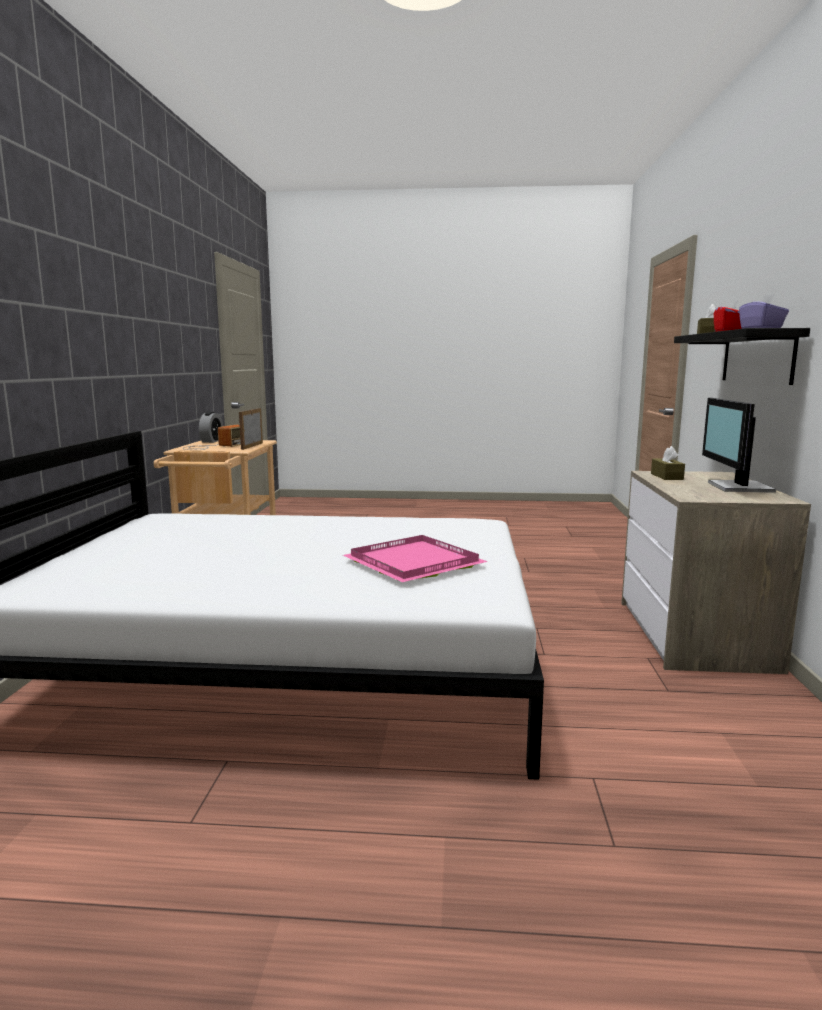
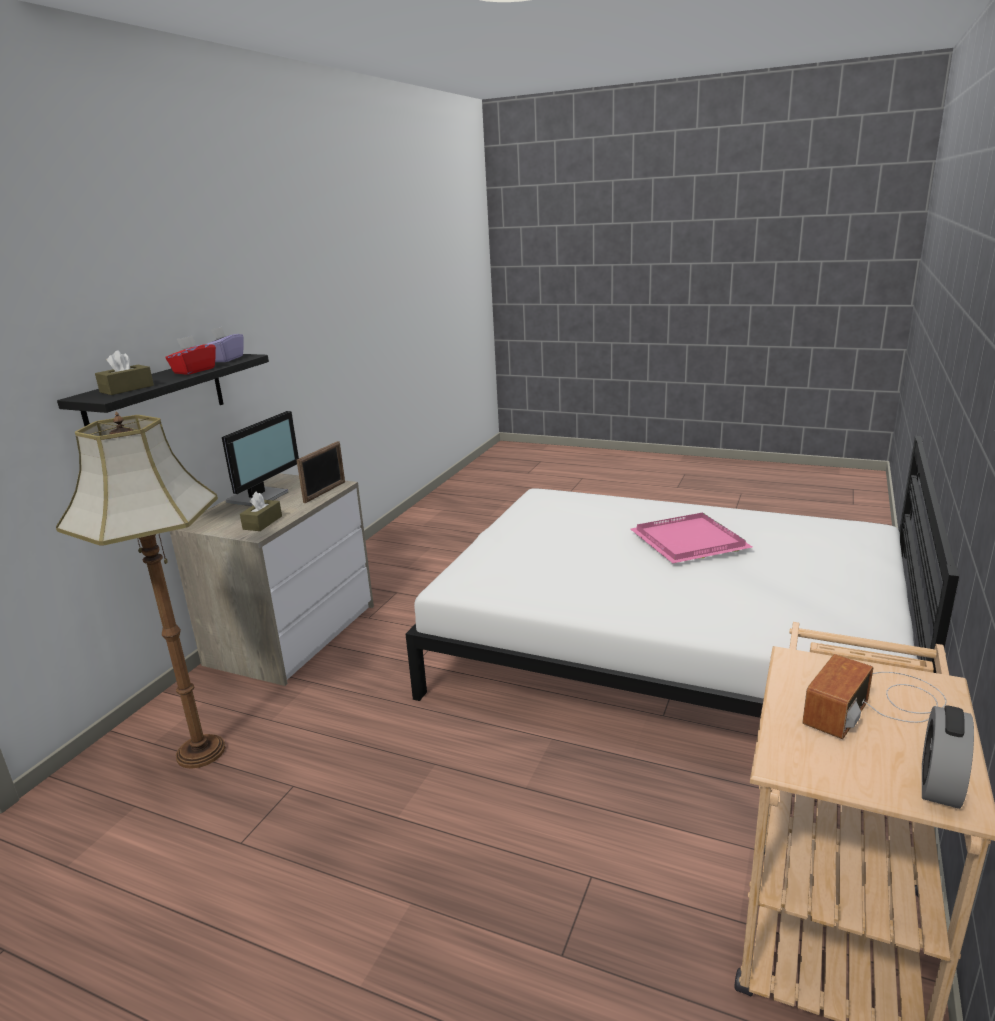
camera: 160 degrees left, 10 degrees up
(252, 446) = (786, 695): picture frame -> picture frame (325, 492)
(416, 563) = (564, 529): pink tray -> pink tray (686, 541)
(610, 574) = (198, 752): none -> floor lamp

